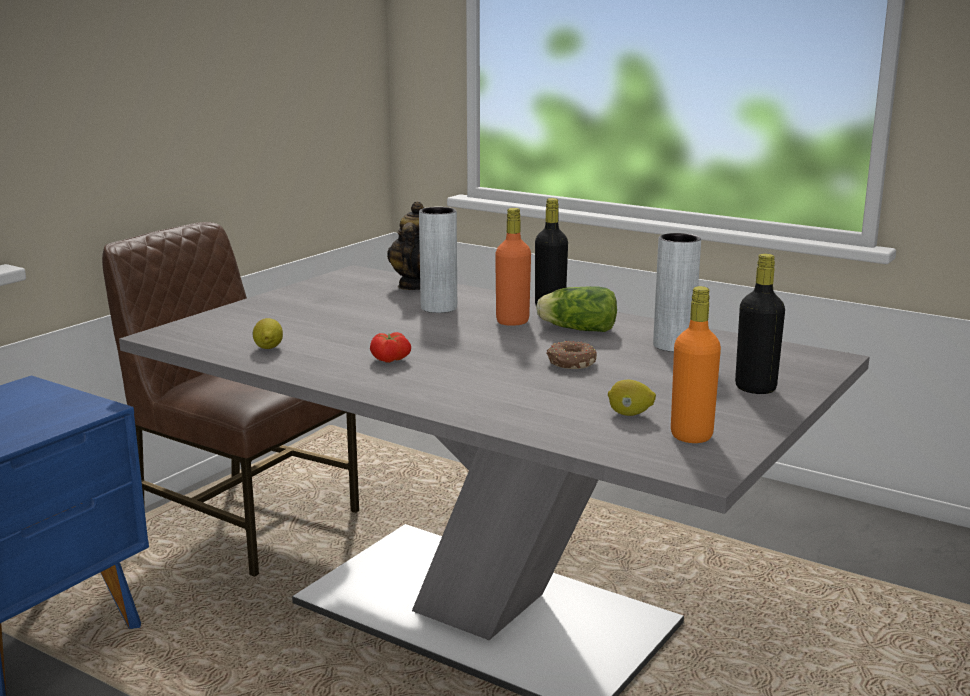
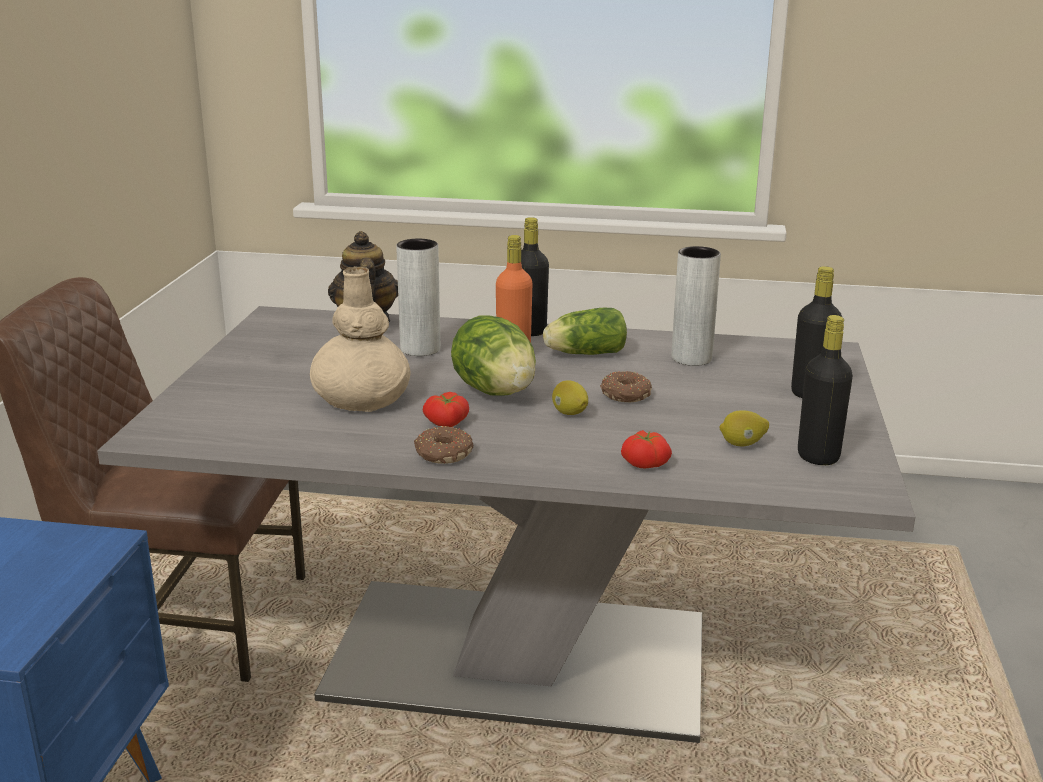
camera: 25 degrees left, 5 degrees up
(268, 348) = (297, 432): lemon -> lemon (570, 413)
(347, 334) = (362, 398): none -> beige vase
(358, 379) = (442, 454): none -> donut
(460, 345) = (495, 392): none -> lettuce
(519, 413) = (645, 463): none -> tomato
(691, 435) = (818, 457): orange bottle -> black bottle

